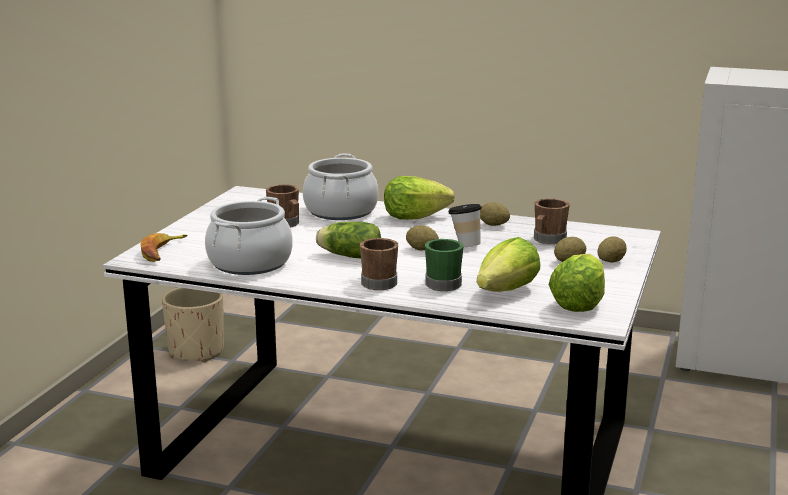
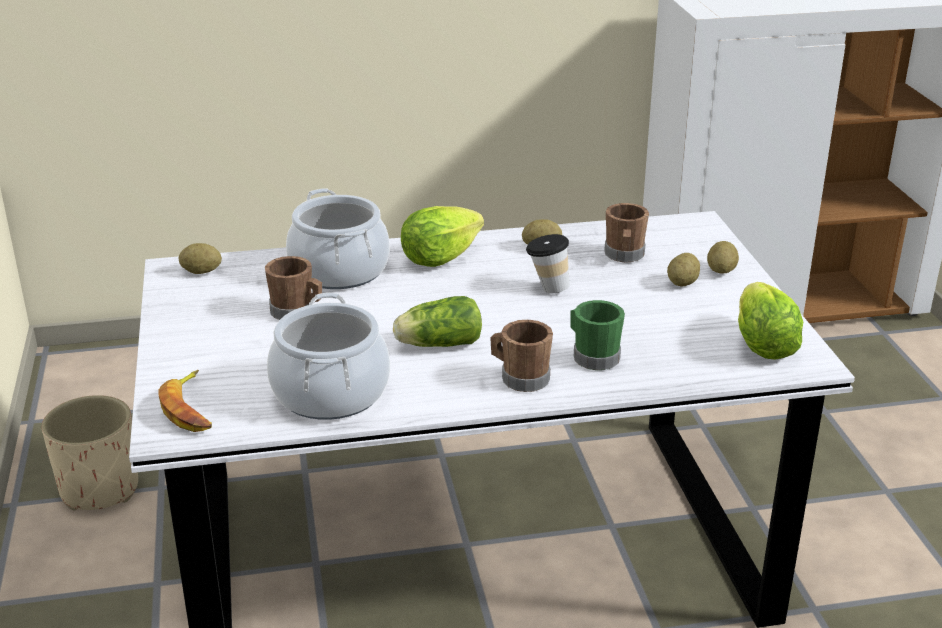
camera: 30 degrees left, 10 degrees up
(422, 249) = (509, 309): potato -> potato (201, 272)
(507, 291) = (673, 347): lettuce -> none

